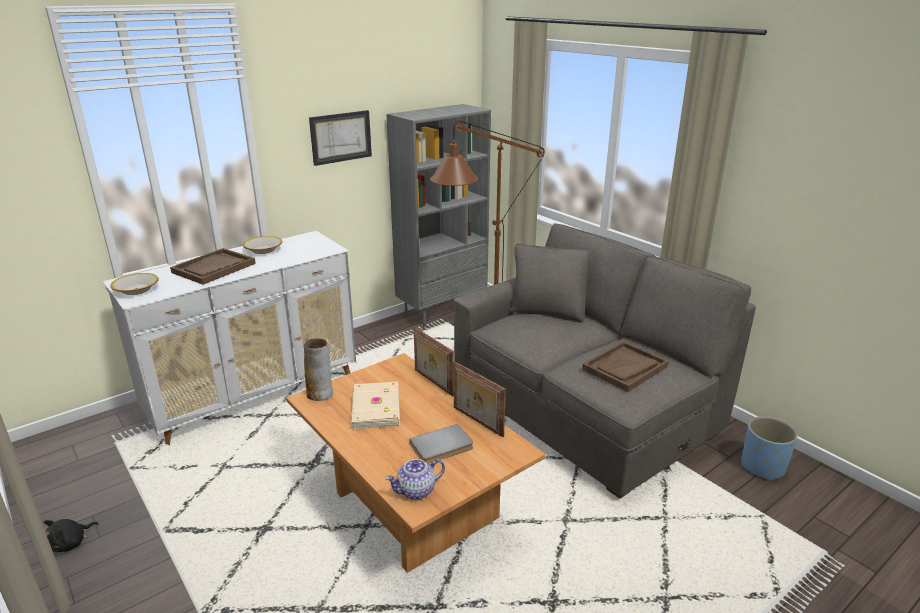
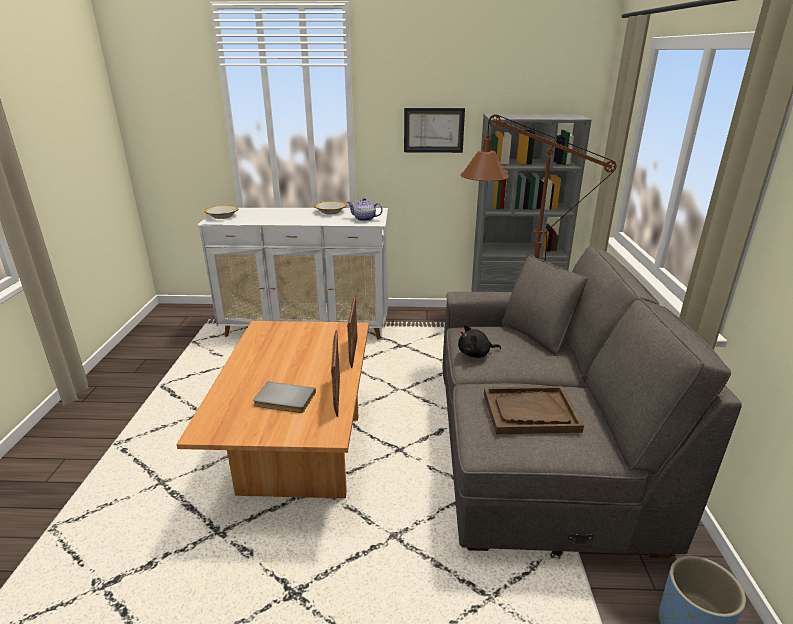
camera: 40 degrees right, 0 degrees up
(70, 543) = (120, 369): black plush toy -> black plush toy (476, 354)
(214, 268) = (282, 215): brown tray -> none
(320, 394) = (272, 327): vase -> none
(374, 408) = (287, 351): beige book -> none
(417, 491) = (219, 421): teapot -> teapot (365, 219)

